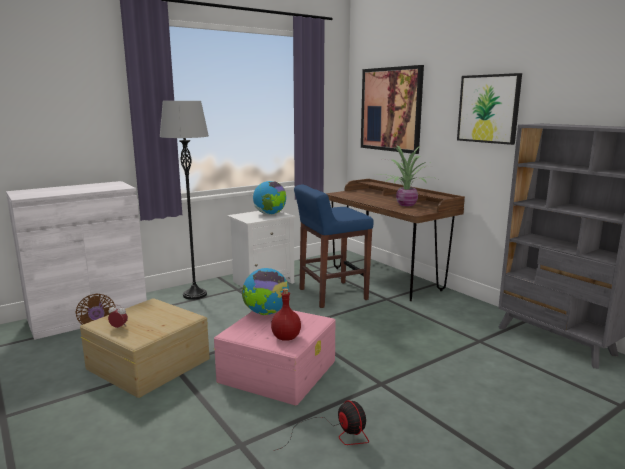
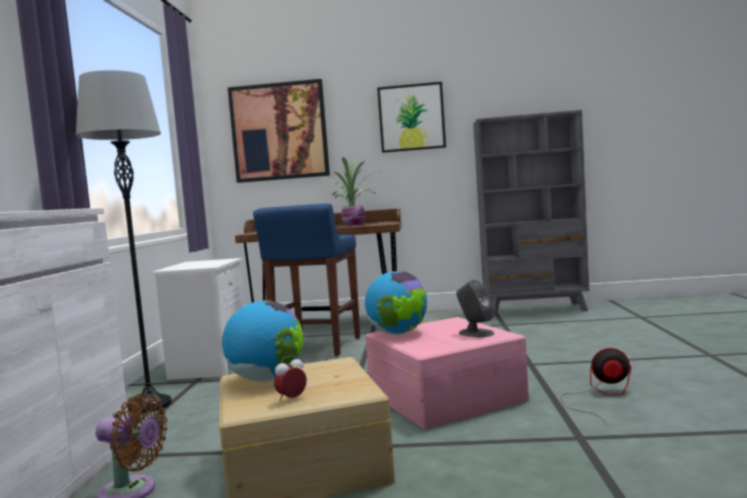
camera: 50 degrees left, 10 degrees down
(270, 214) = (206, 262): globe -> globe (266, 379)
(286, 337) = (475, 333): red bottle -> grey speaker

